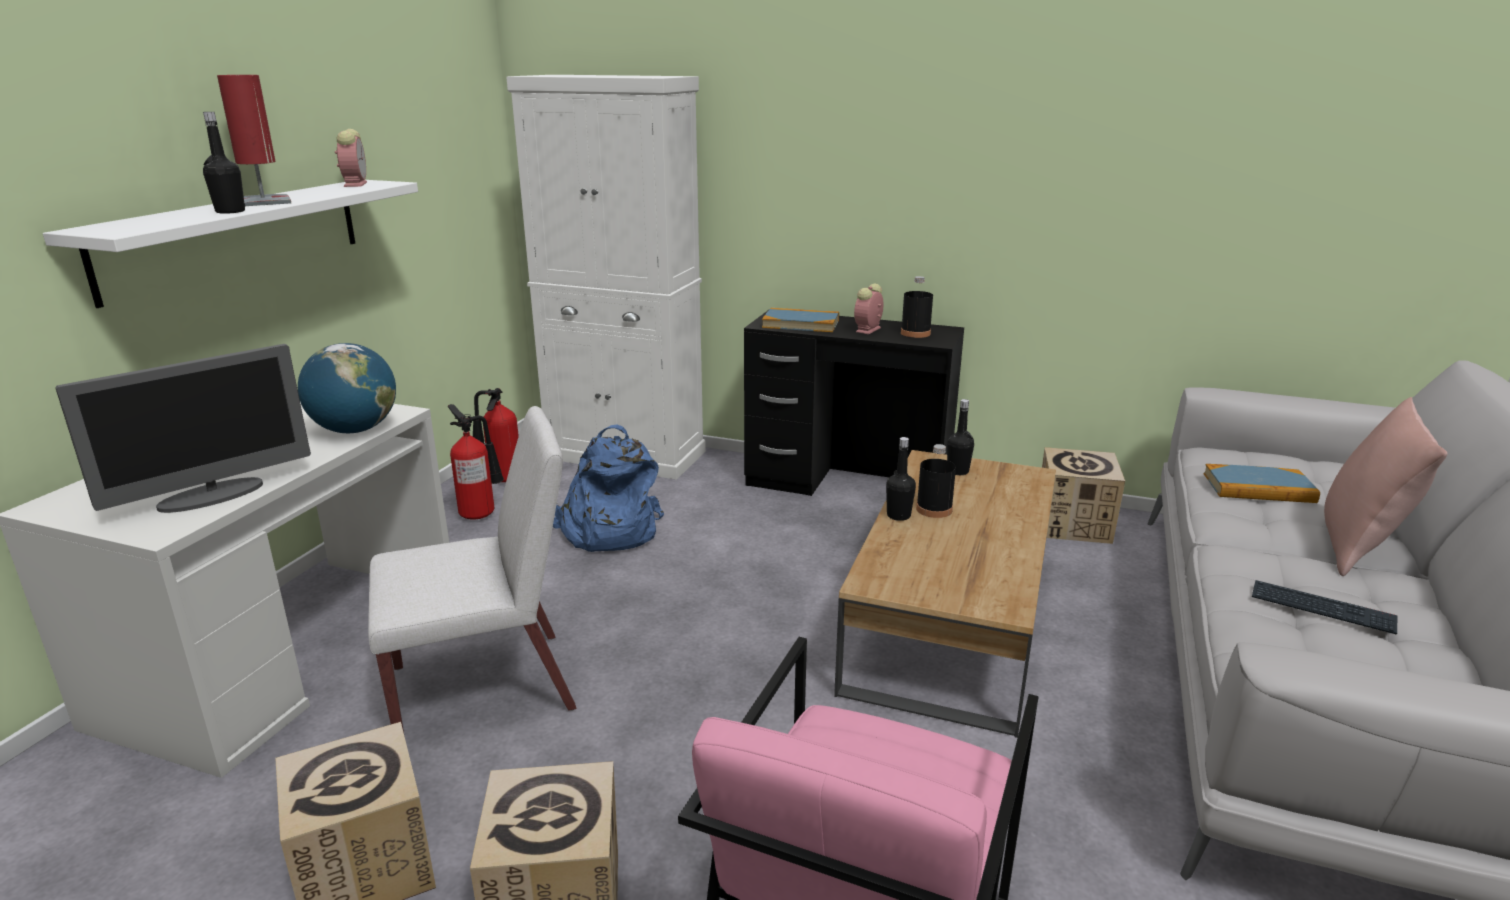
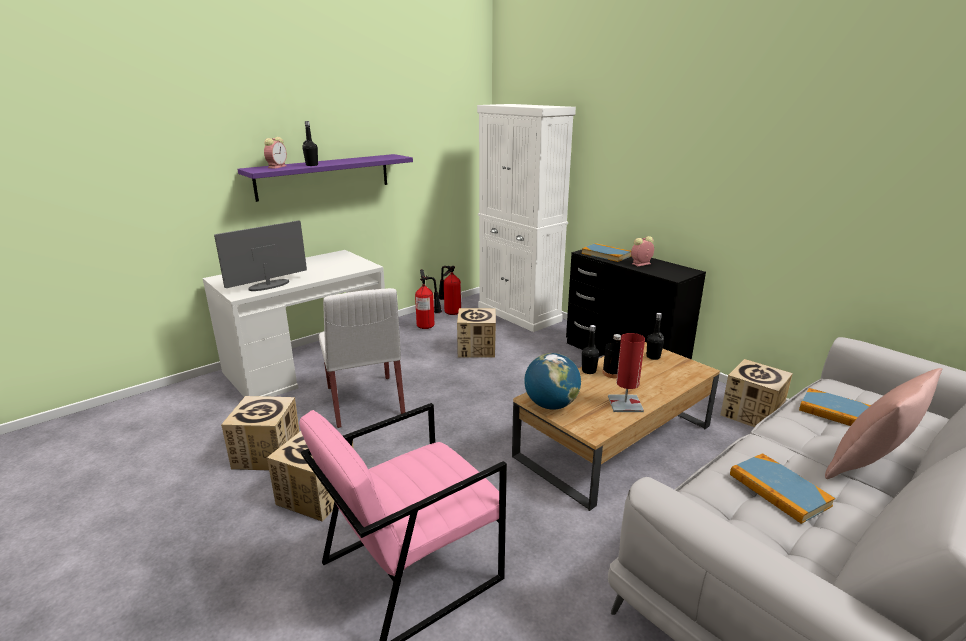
camera: 30 degrees right, 0 degrees up
(212, 496) = (268, 285): monitor -> monitor turned 150 degrees clockwise
(236, 236) = (324, 176): white shelf -> purple shelf
(263, 201) = (333, 162): red table lamp -> red table lamp (625, 404)
(355, 184) = (385, 156): alarm clock -> alarm clock (277, 167)
(355, 430) = (344, 270): globe -> globe (551, 405)
(485, 687) = (365, 401): white chair -> white chair turned 60 degrees clockwise
(608, 531) = (476, 349): blue backpack -> cardboard box
(915, 333) = (667, 270): black bottle -> none
(1322, 609) = (778, 490): keyboard -> book

